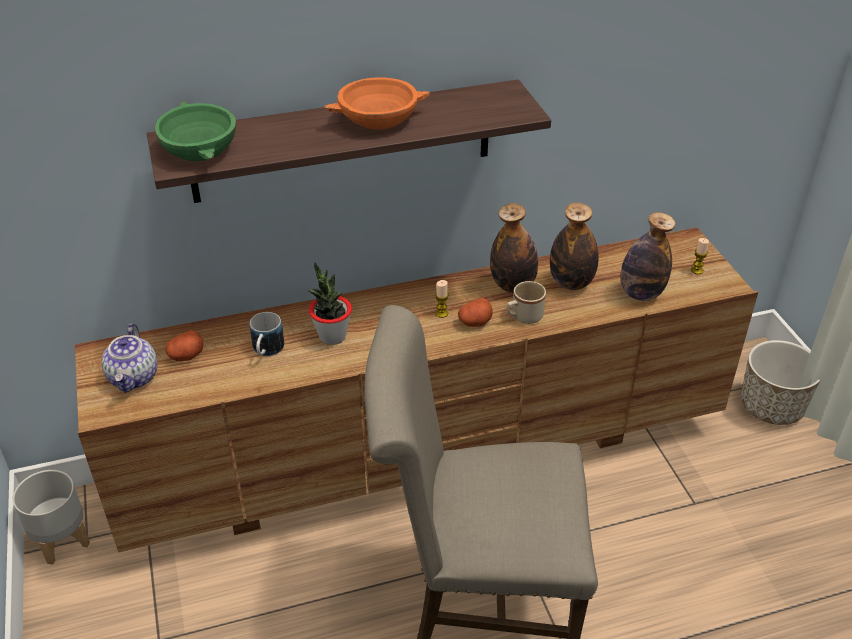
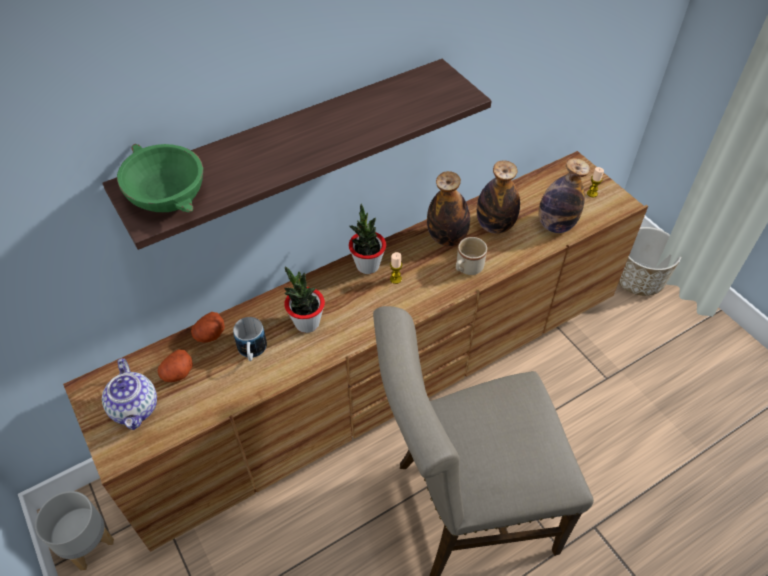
camera: 15 degrees left, 10 degrees up
(378, 119) = (331, 126): orange bowl -> none
(416, 296) = (367, 265): none -> potted plant
(475, 322) = (427, 282): potato -> potato (210, 335)

